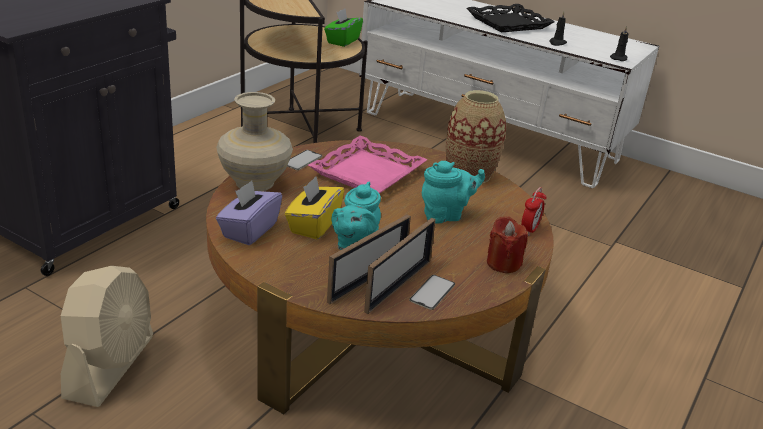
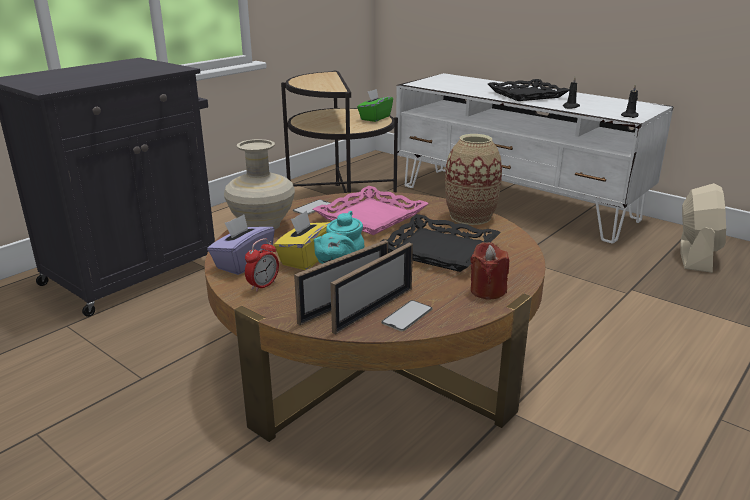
camera: 10 degrees right, 5 degrees down
(110, 366) = (119, 393): beige fan -> beige fan (695, 256)
(445, 215) = (438, 250): turquoise teapot -> black tray
(529, 230) = (521, 262): alarm clock -> alarm clock (263, 285)

